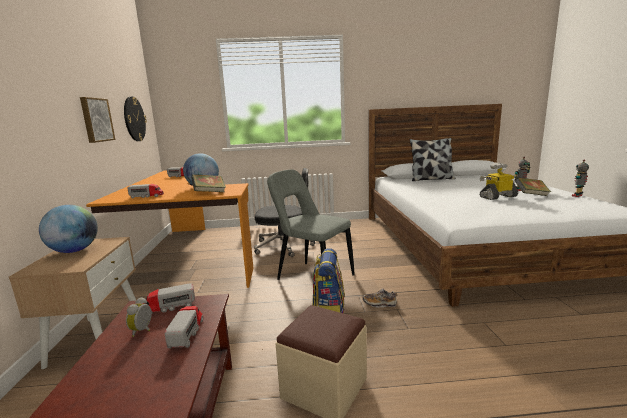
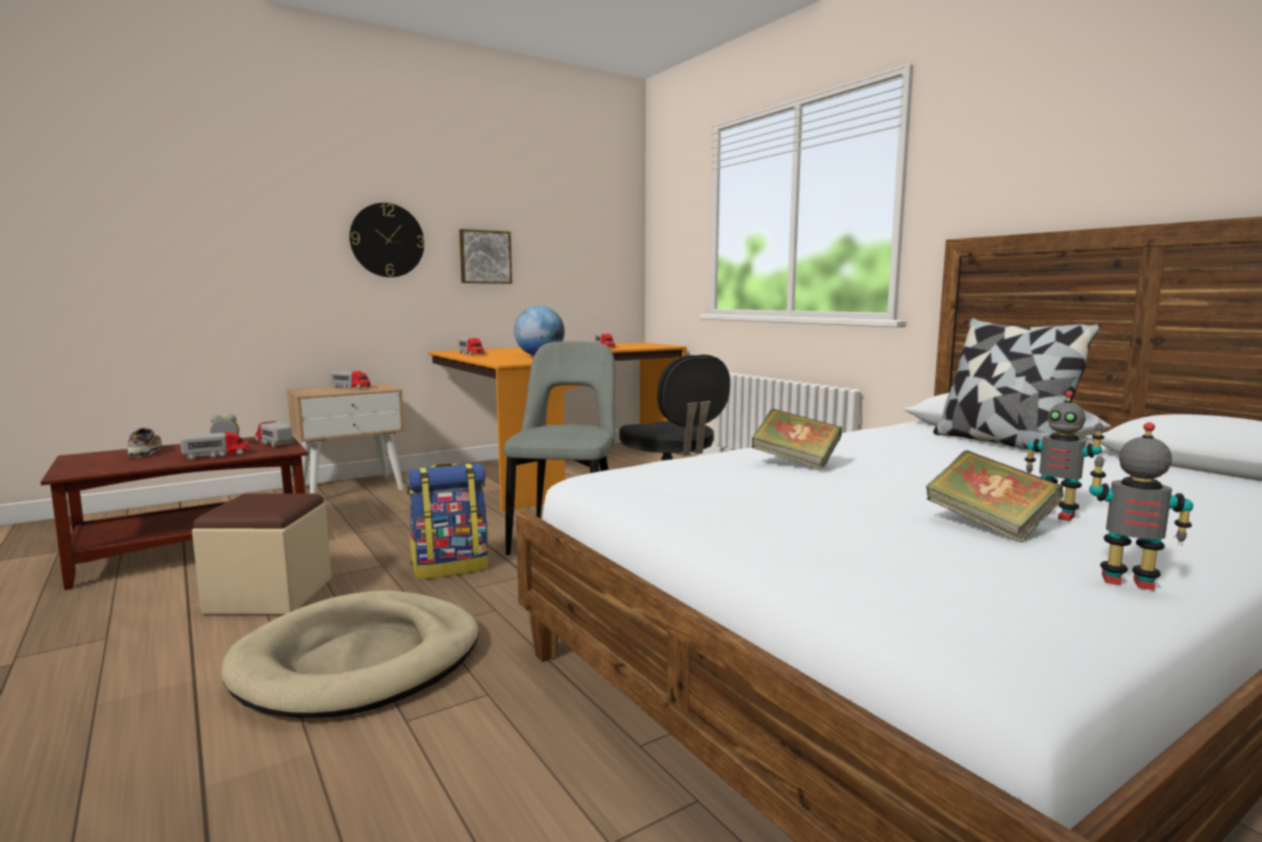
camera: 60 degrees right, 5 degrees down
(74, 251) = (352, 387): globe -> toy truck
(134, 119) = (581, 260): wall clock -> wall clock (387, 240)
(209, 193) = (504, 359): book -> book (795, 462)
(379, 304) = (505, 594): shoe -> shoe (145, 452)
(442, 354) = (360, 660): none -> beige dog bed
(497, 197) = (870, 492): toy robot -> none

